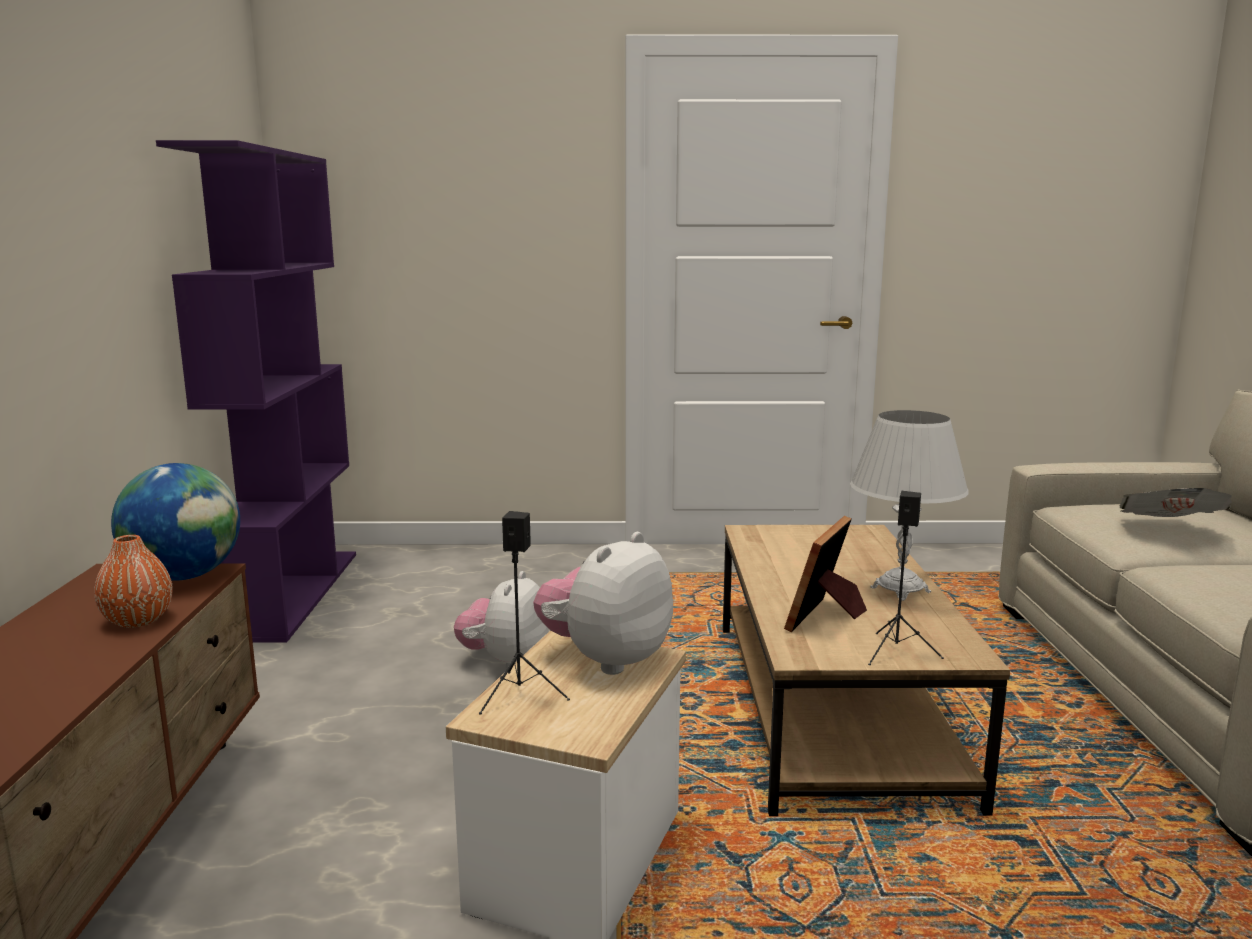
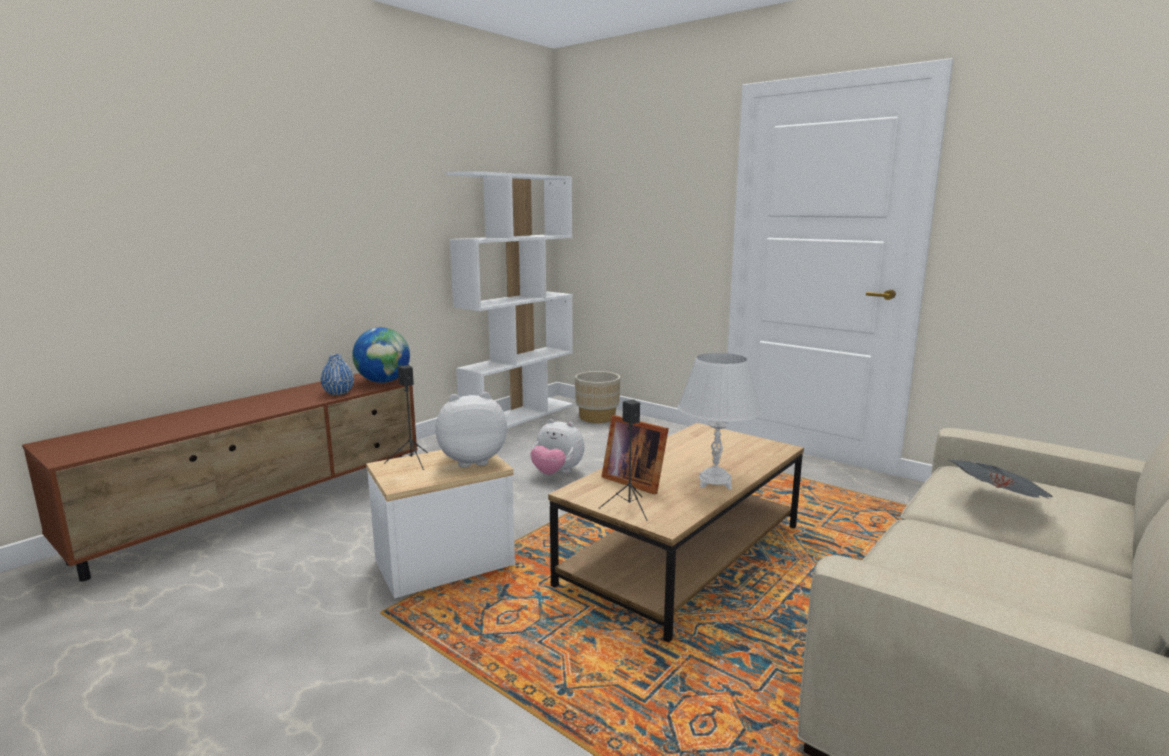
camera: 40 degrees right, 0 degrees up
(137, 620) = (338, 393): orange vase -> blue vase
(292, 593) = (519, 416): purple bookcase -> white bookcase
(425, 563) = (597, 417): none -> beige planter
(505, 661) = (557, 473): plush toy -> plush toy turned 120 degrees counterclockwise
(825, 617) = (634, 481): picture frame -> picture frame turned 120 degrees counterclockwise

